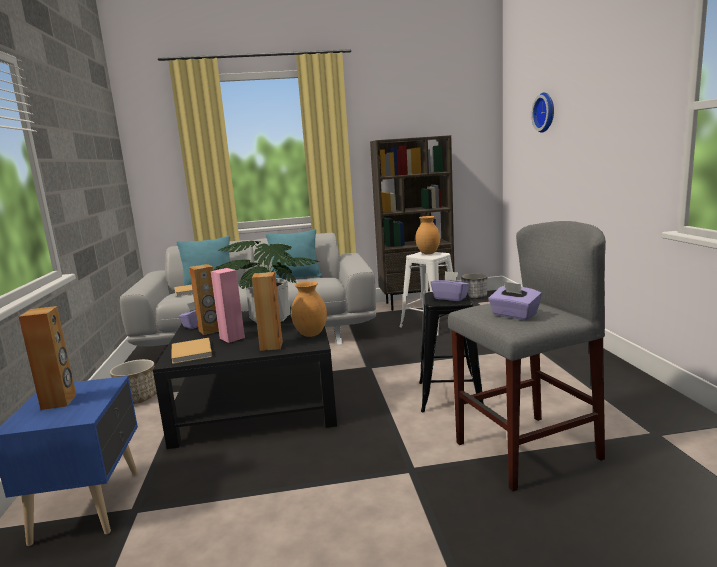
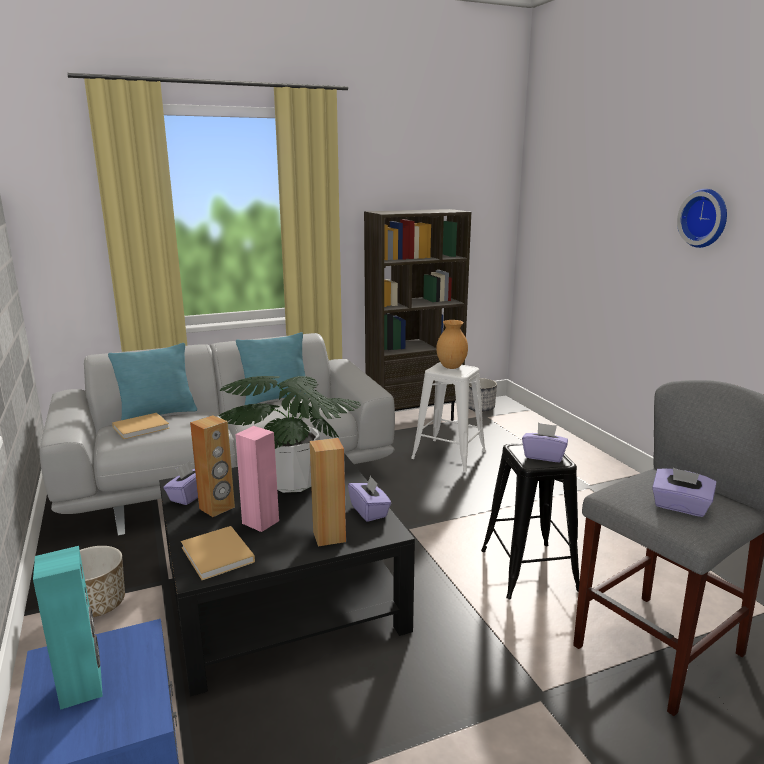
camera: 15 degrees left, 5 degrees up
(59, 402) = (82, 687): brown speaker -> turquoise speaker
(310, 334) = (369, 511): brown vase -> purple tissue box
(546, 112) = (594, 196): wall clock -> wall clock (705, 218)

